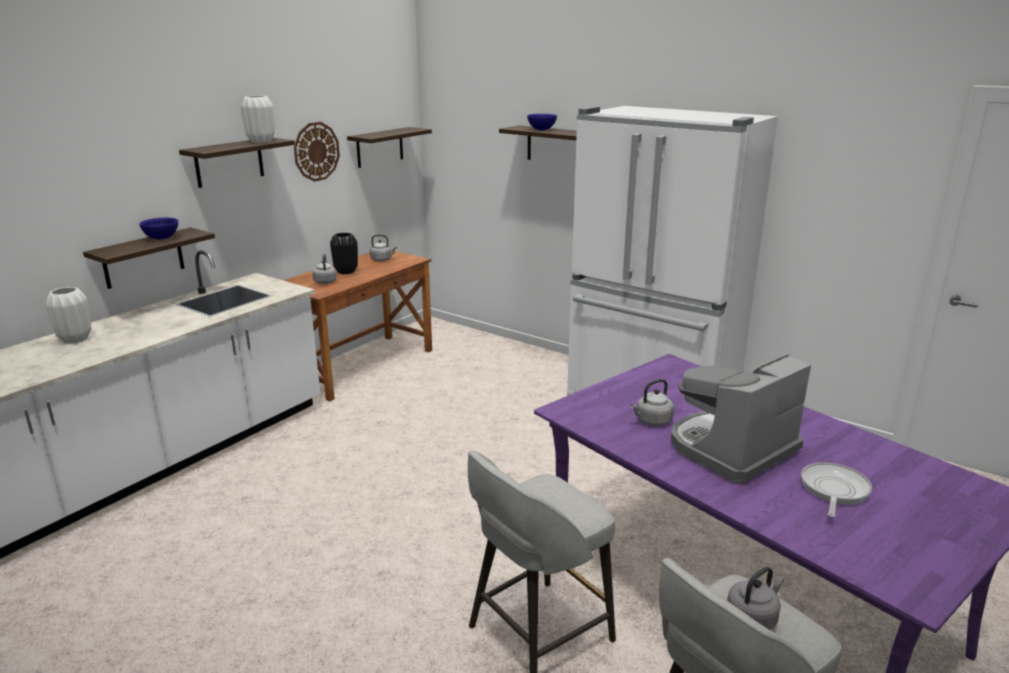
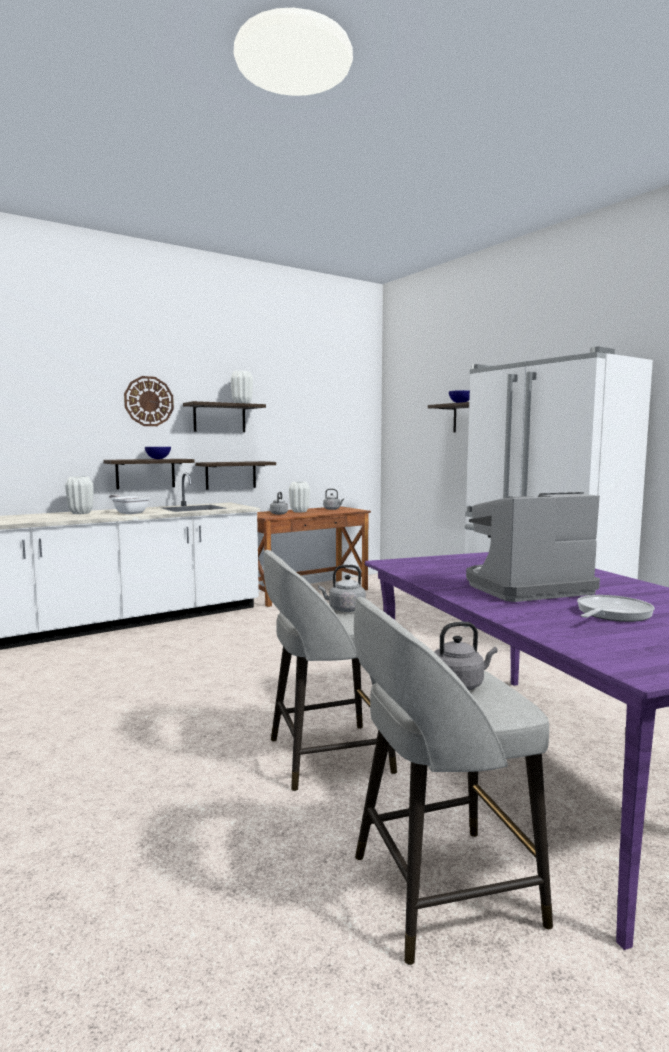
camera: 20 degrees right, 15 degrees down
(148, 329) = (129, 513): none -> frying pan
(316, 151) = (289, 422): wall clock -> wall clock (149, 401)
(346, 271) = (299, 511): black vase -> white vase
(380, 147) = (344, 428): shelf -> shelf (231, 475)
(652, 421) = (463, 572): grey kettle -> grey kettle (344, 609)

